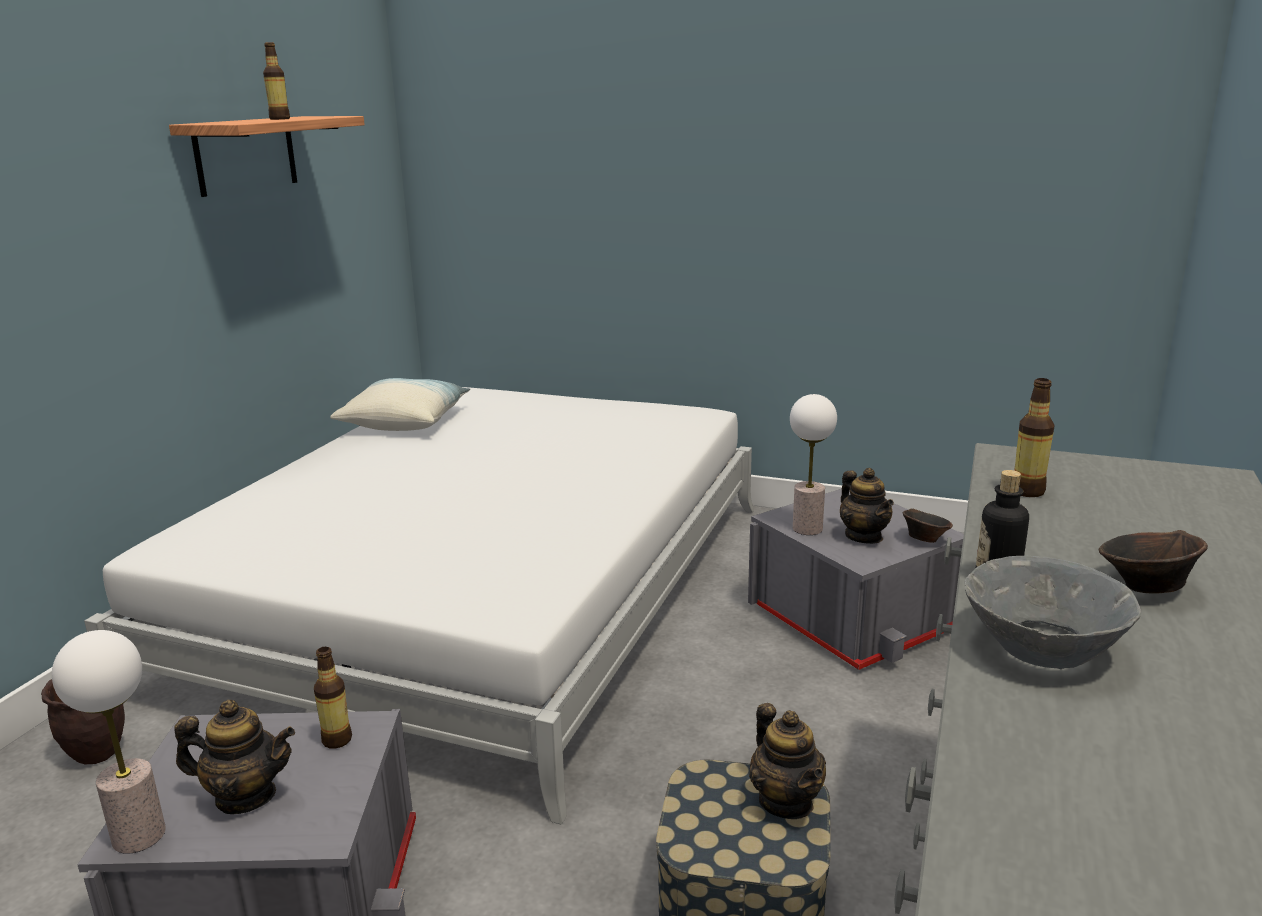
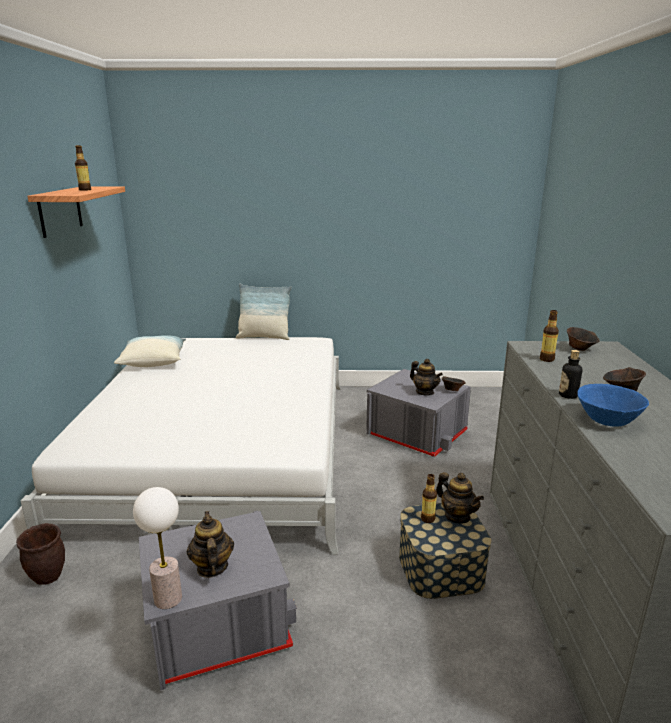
camera: 20 degrees left, 0 degrees up
(245, 796) = (212, 567): teapot -> teapot turned 90 degrees counterclockwise
(337, 740) = (239, 531): bottle -> bottle (427, 519)
(613, 399) = (264, 337): none -> pillow
(807, 529) = (397, 392): table lamp -> none
(1041, 646) = (607, 419): grey bowl -> blue bowl
(1135, 477) = (580, 349): none -> brown bowl

